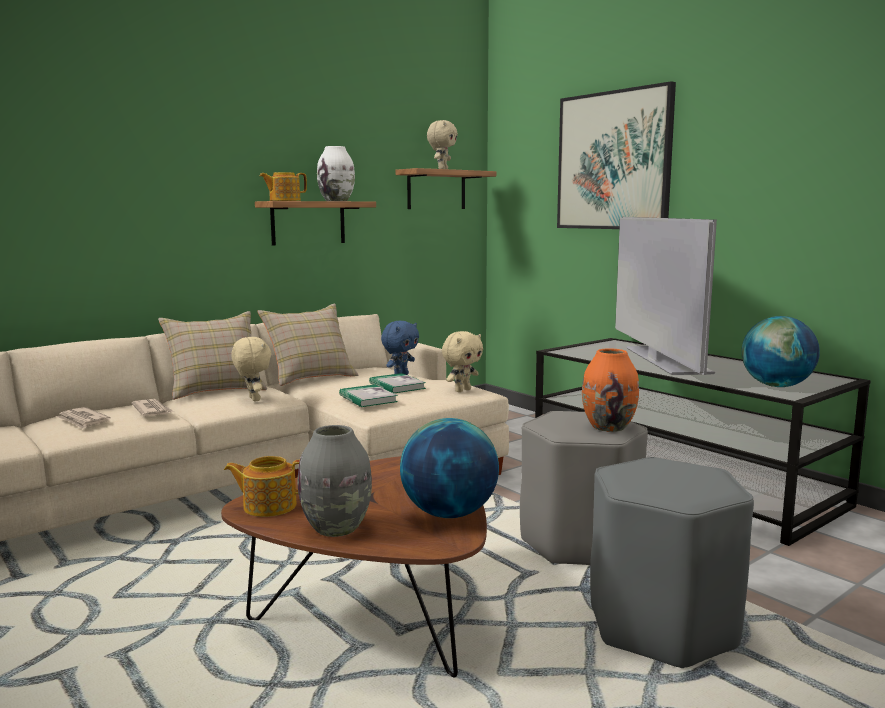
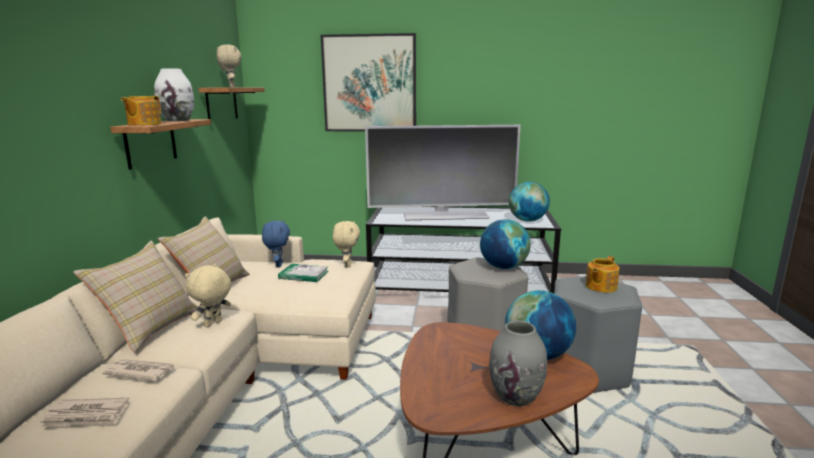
camera: 45 degrees left, 5 degrees up
(253, 399) = (213, 324): beige plush toy -> beige plush toy turned 75 degrees counterclockwise
(268, 506) = (442, 405): teapot -> teapot (600, 287)
(368, 398) = (309, 292): book -> none
(609, 427) = (503, 267): orange vase -> globe
(664, 360) = (445, 215): television -> television turned 135 degrees clockwise

